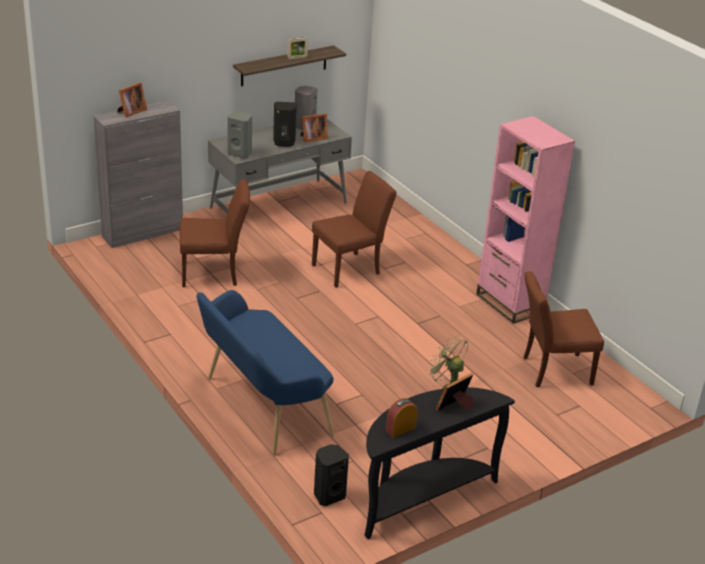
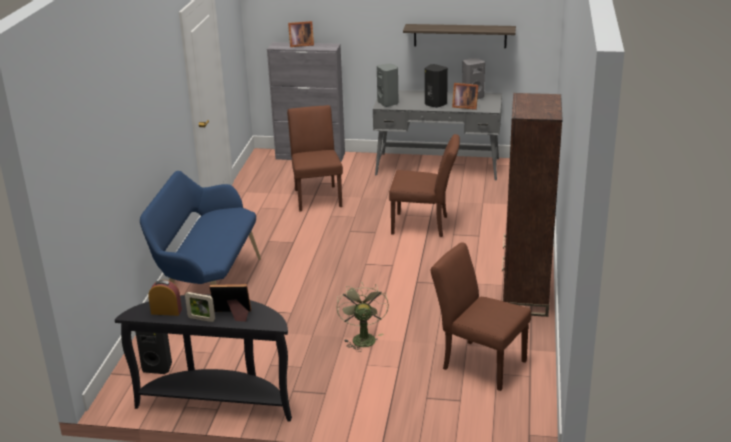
camera: 45 degrees right, 5 degrees down
(215, 274) = (317, 196): brown chair -> brown chair turned 135 degrees counterclockwise
(297, 57) = (466, 28): picture frame -> picture frame (201, 319)
(510, 303) = (525, 297): pink bookcase -> brown bookcase

